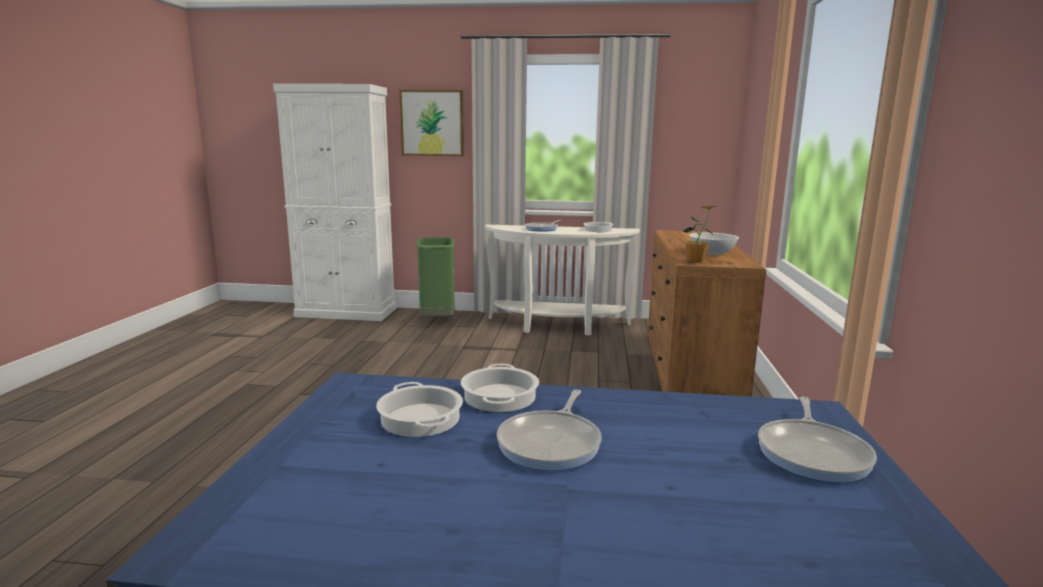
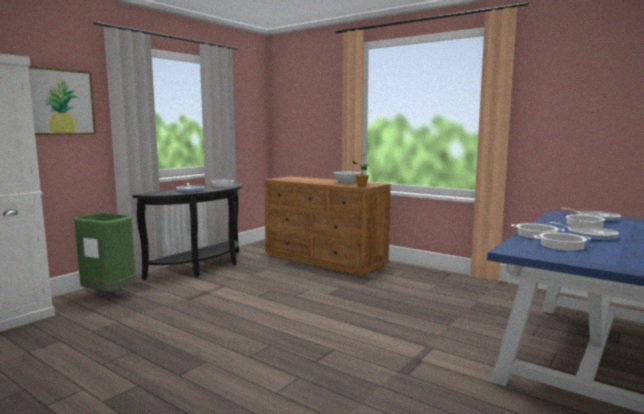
camera: 60 degrees left, 5 degrees down
(557, 327) = (204, 267): white console table -> black console table
(684, 439) = (584, 225): none -> cooking pot

